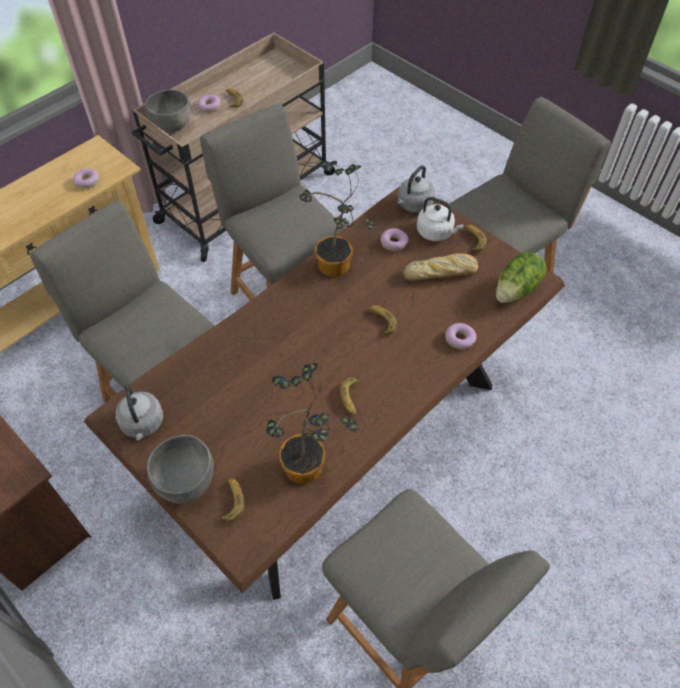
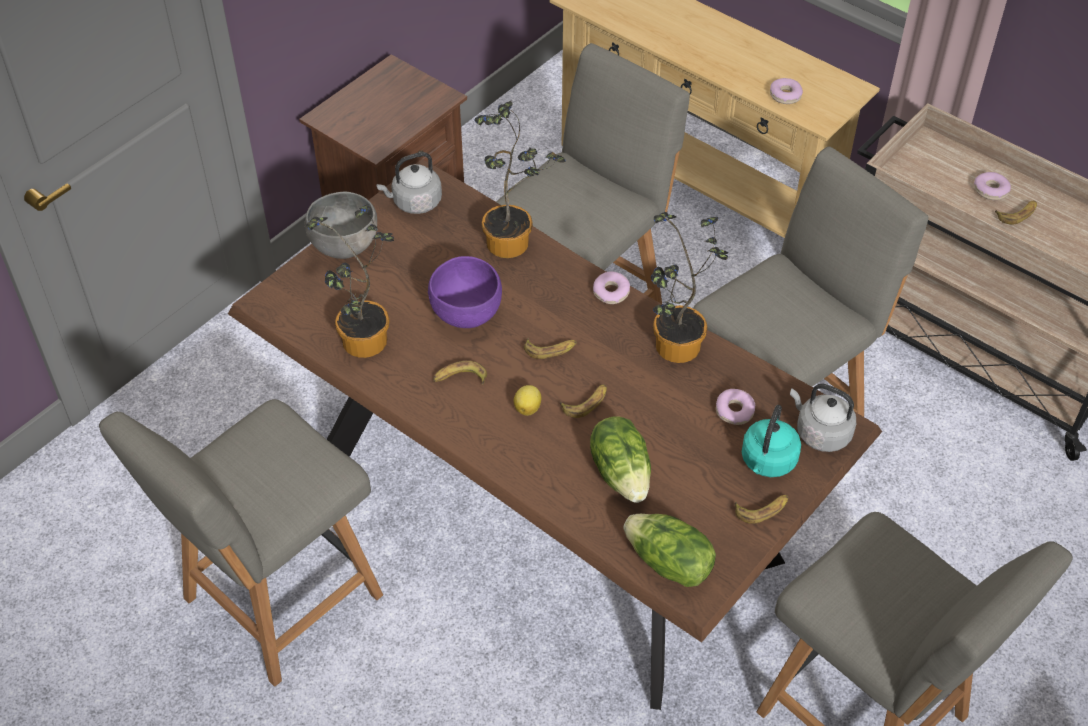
camera: 85 degrees right, 5 degrees down
(172, 126) = (931, 158): grey bowl -> none
(210, 353) = (514, 243): none -> potted plant
(232, 501) = (322, 286): banana -> banana (550, 349)
(284, 391) = (466, 315): none -> purple bowl
(383, 356) = (528, 408): none -> lemon
(436, 232) = (767, 462): white kettle -> turquoise kettle
(441, 272) = (686, 469): bread -> none
(444, 306) = (622, 473): none -> lettuce
(460, 339) = (565, 491): donut -> donut (611, 292)

